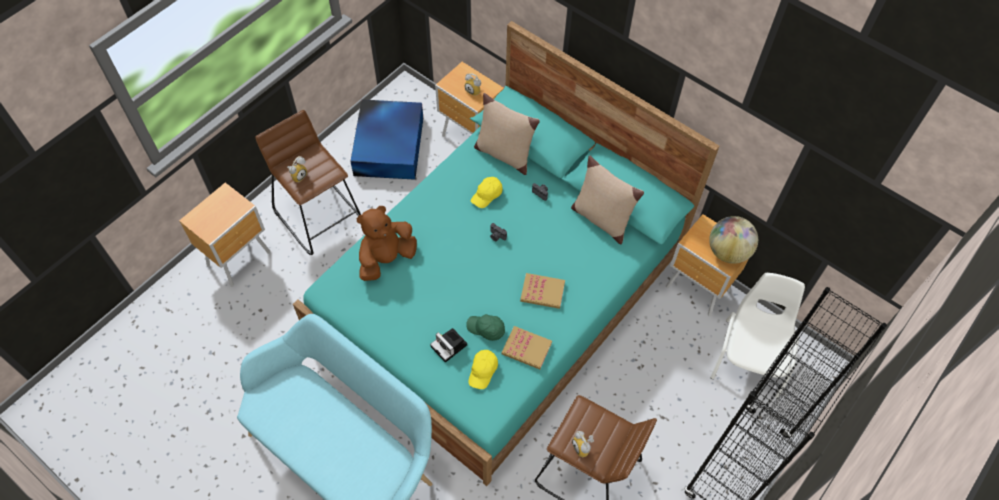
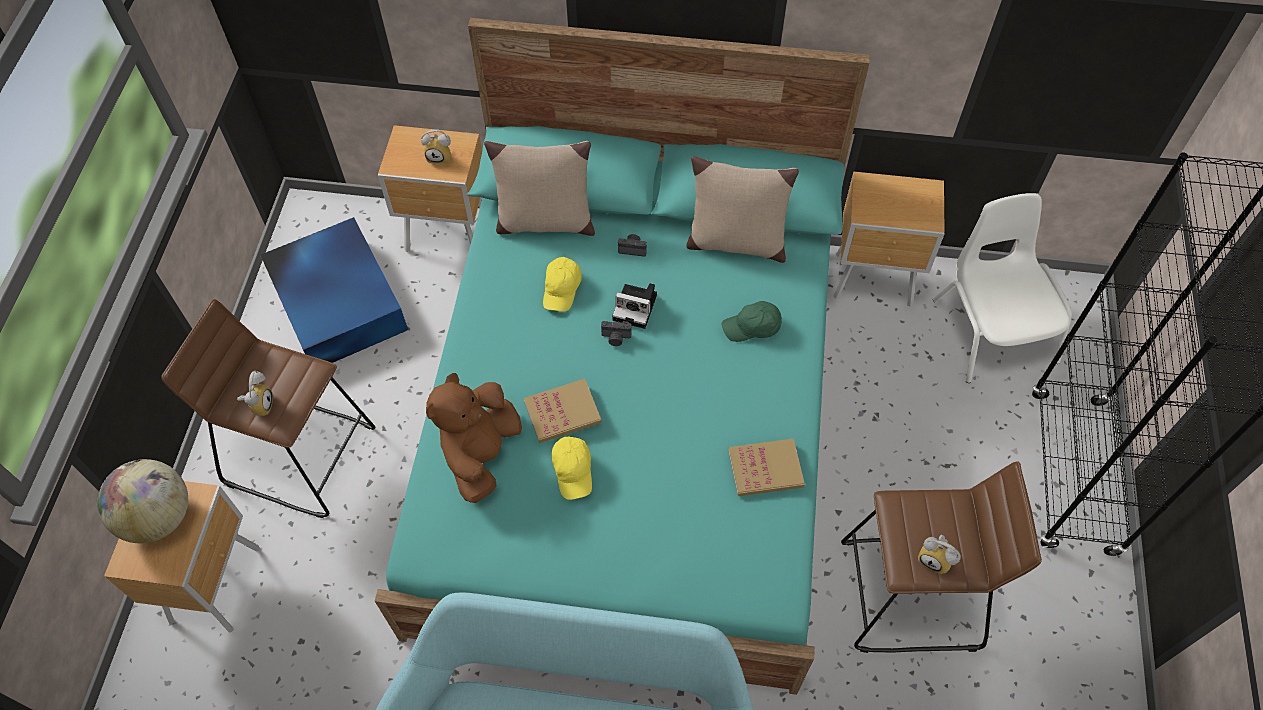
camera: 30 degrees left, 0 degrees up
(450, 346) = (661, 526): camera -> camera (637, 307)
(483, 371) = (730, 534): yellow cap -> yellow cap (573, 470)
(486, 329) = (692, 474): green cap -> green cap (752, 327)
(542, 292) = (730, 380): book -> book (562, 412)
(728, 251) = (918, 203): globe -> globe (158, 517)

